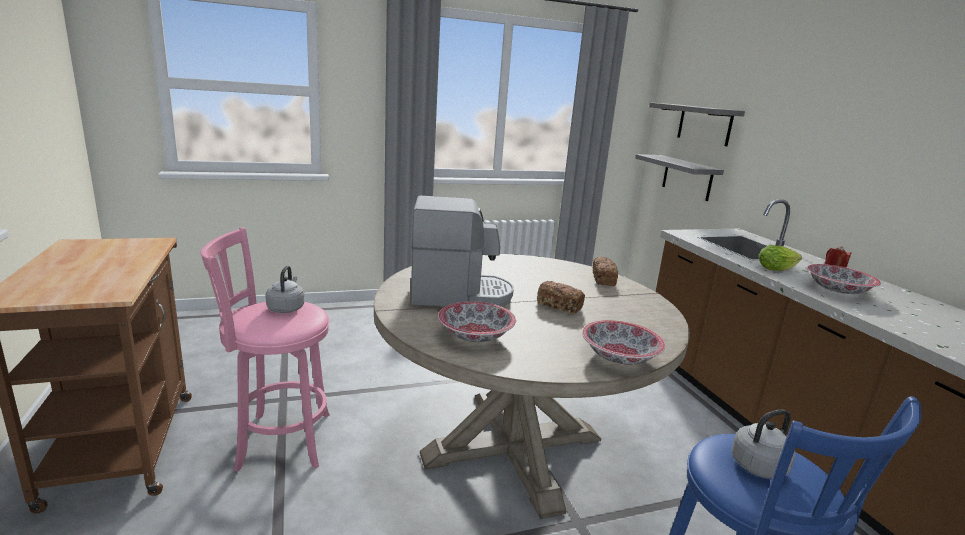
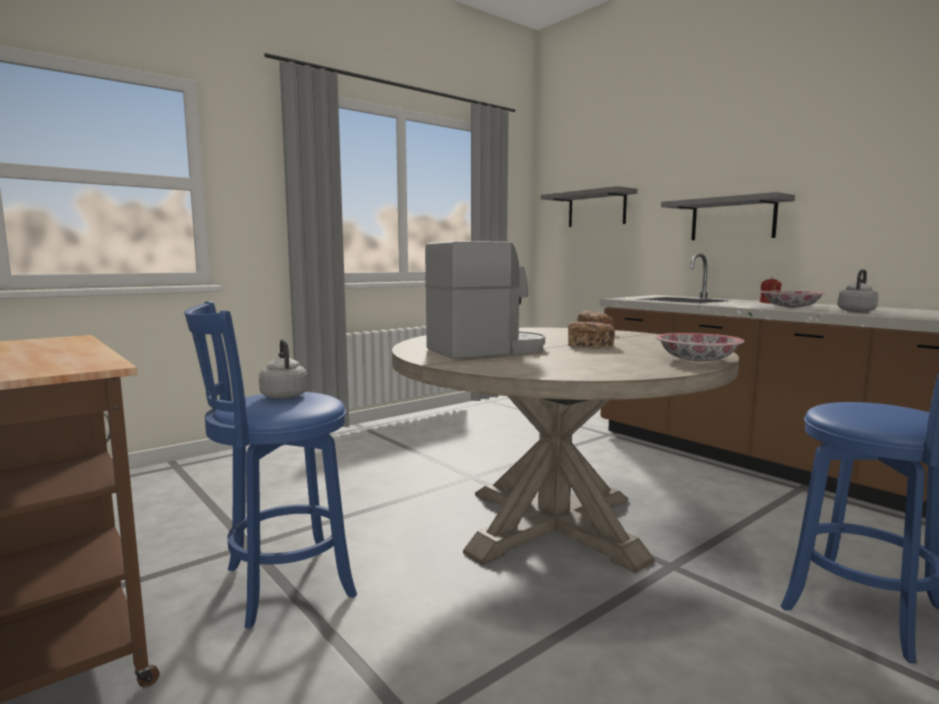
camera: 20 degrees left, 10 degrees down
(279, 440) = (281, 584): pink stool -> blue stool
(476, 336) = (554, 365): bowl -> none
(687, 177) = (587, 262): grey shelf -> grey shelf (732, 219)
(761, 466) = (877, 411): grey kettle -> grey kettle (857, 311)
(778, 269) = (730, 304): lettuce -> none

